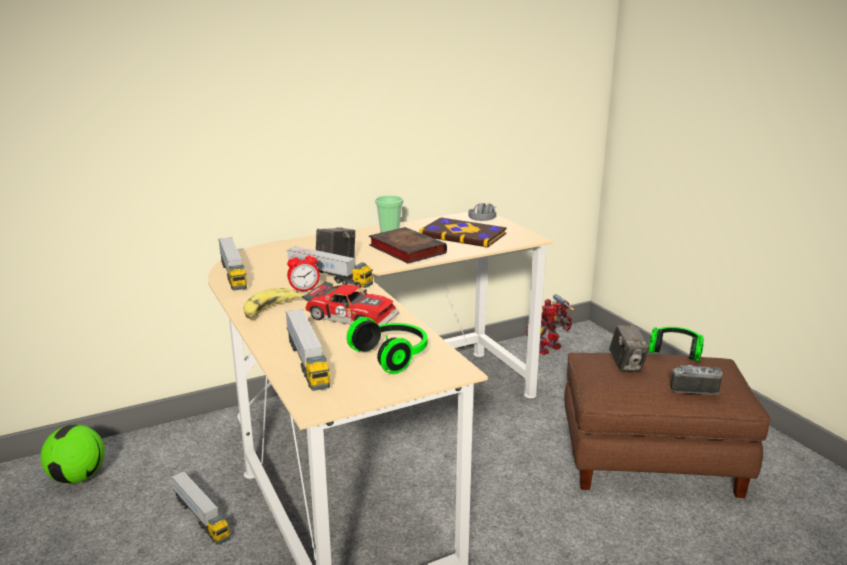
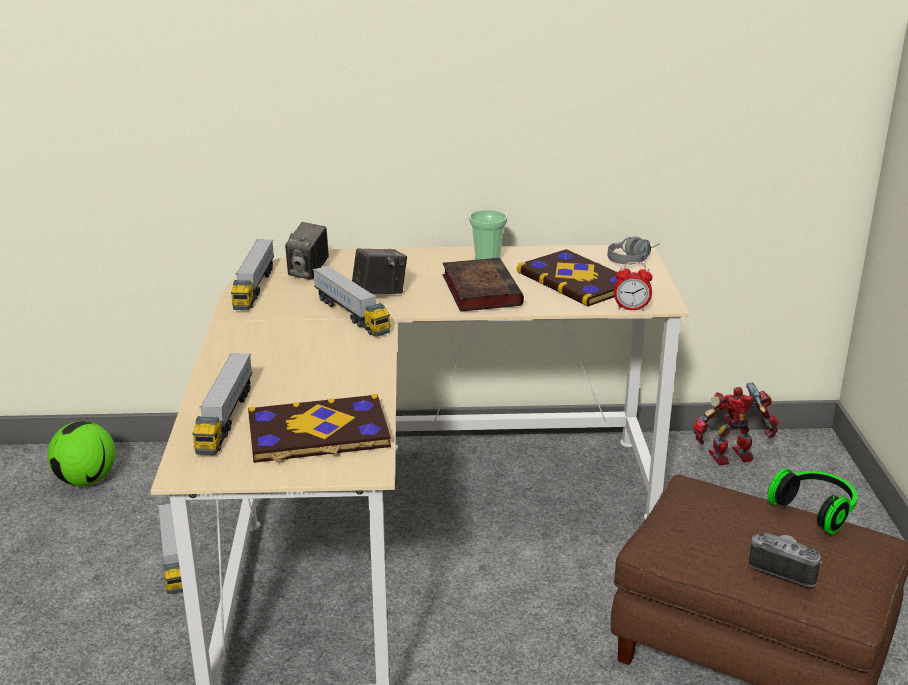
camera: 25 degrees right, 5 degrees up
(270, 310) = (249, 344): banana -> none
(304, 290) = (308, 324): alarm clock -> alarm clock (631, 308)
(352, 315) = (327, 370): toy car -> none
(393, 356) = (318, 433): headphones -> book
(626, 365) = (721, 512): camera -> camera (308, 272)

